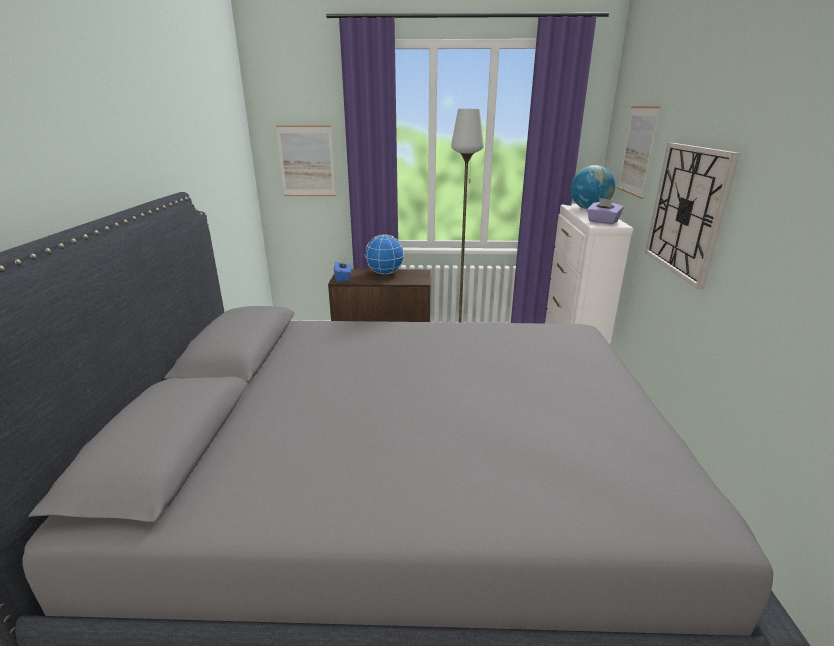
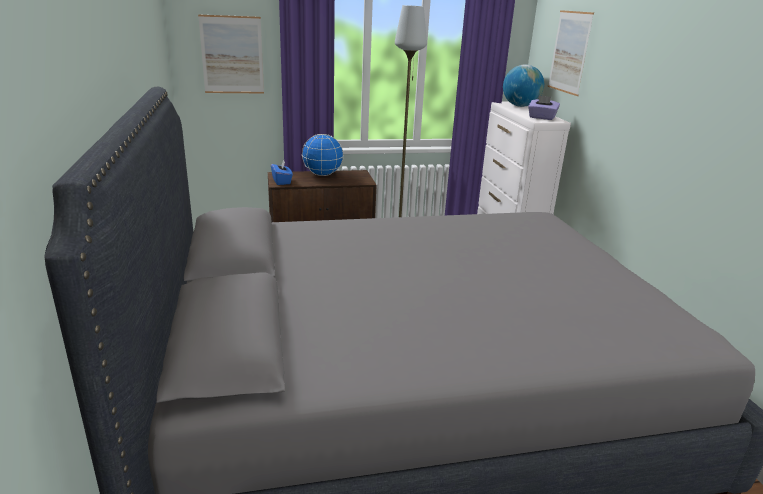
camera: 15 degrees left, 0 degrees up
(687, 211) = (628, 106): wall clock -> none

